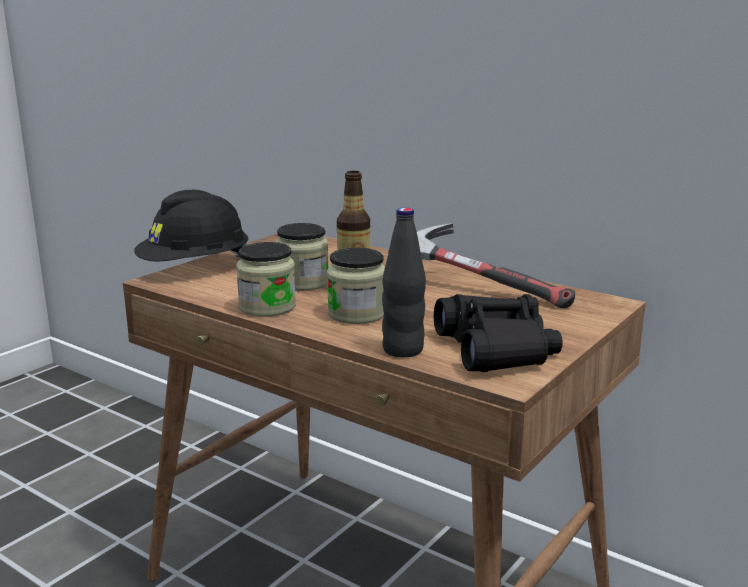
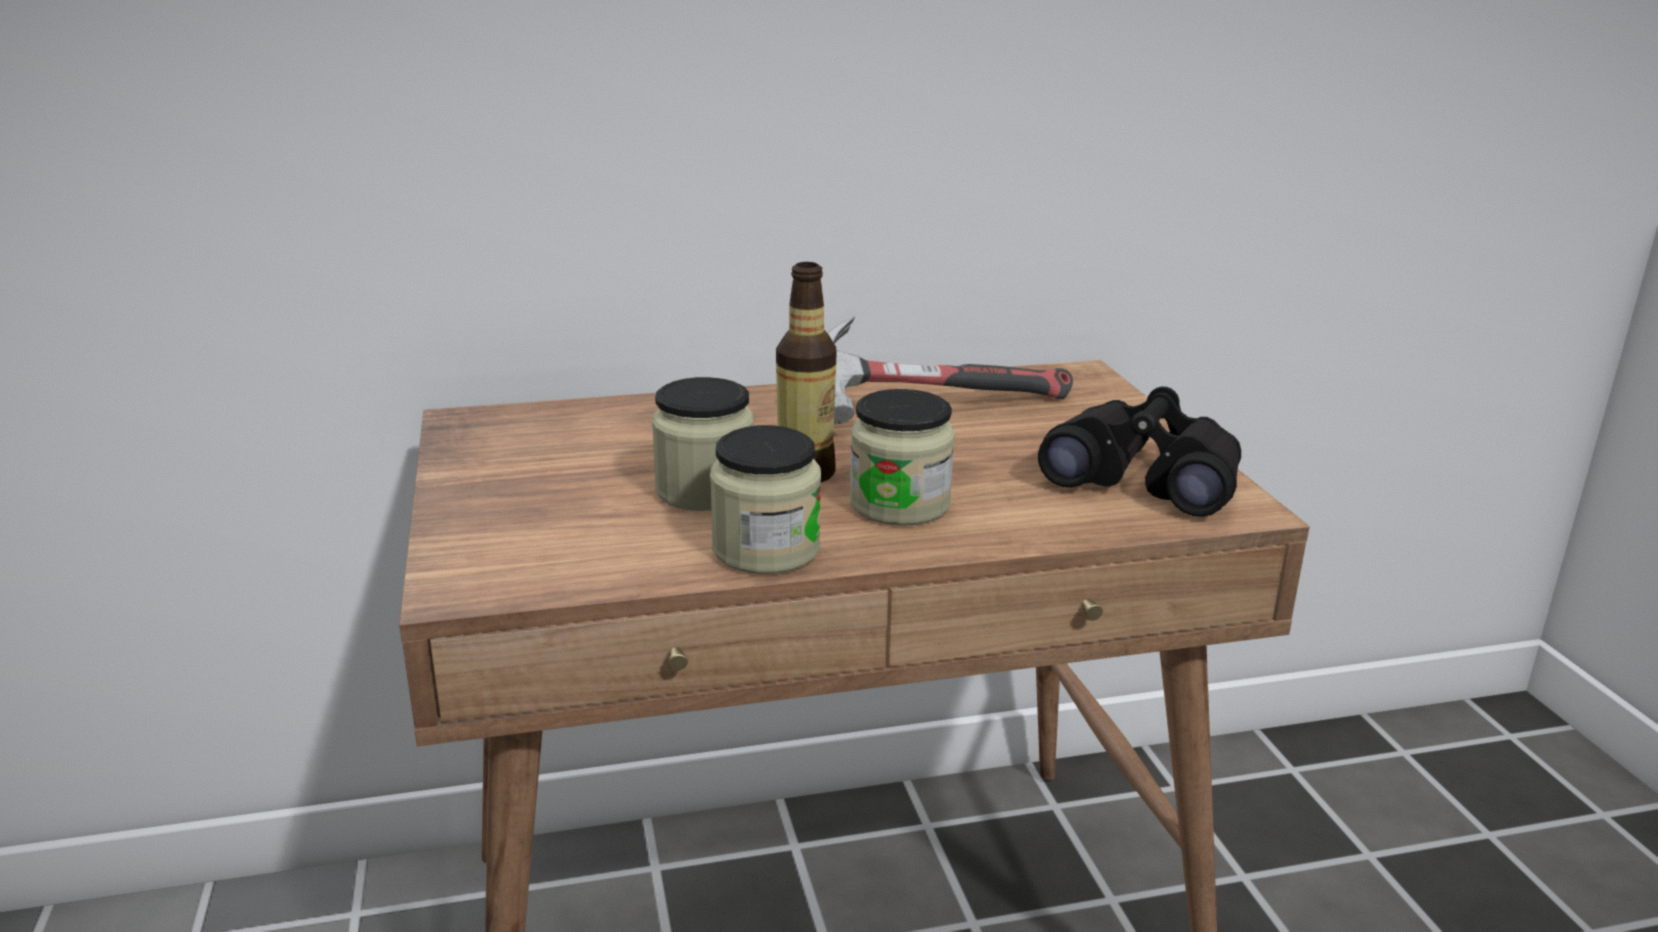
camera: 50 degrees left, 5 degrees up
(195, 267) = (460, 538): black hard hat -> none
(403, 350) = (1073, 526): black bottle -> none

